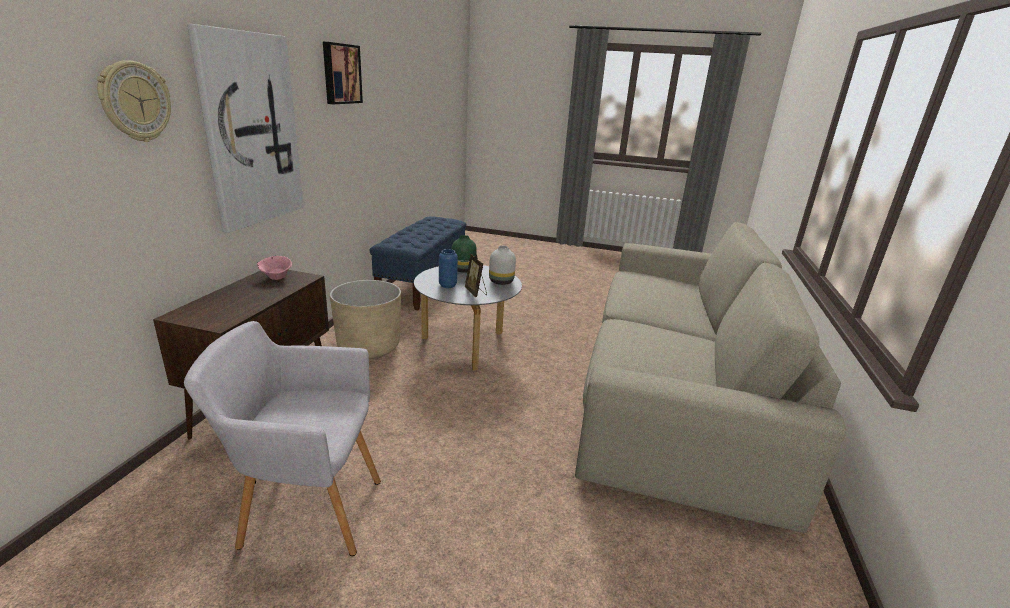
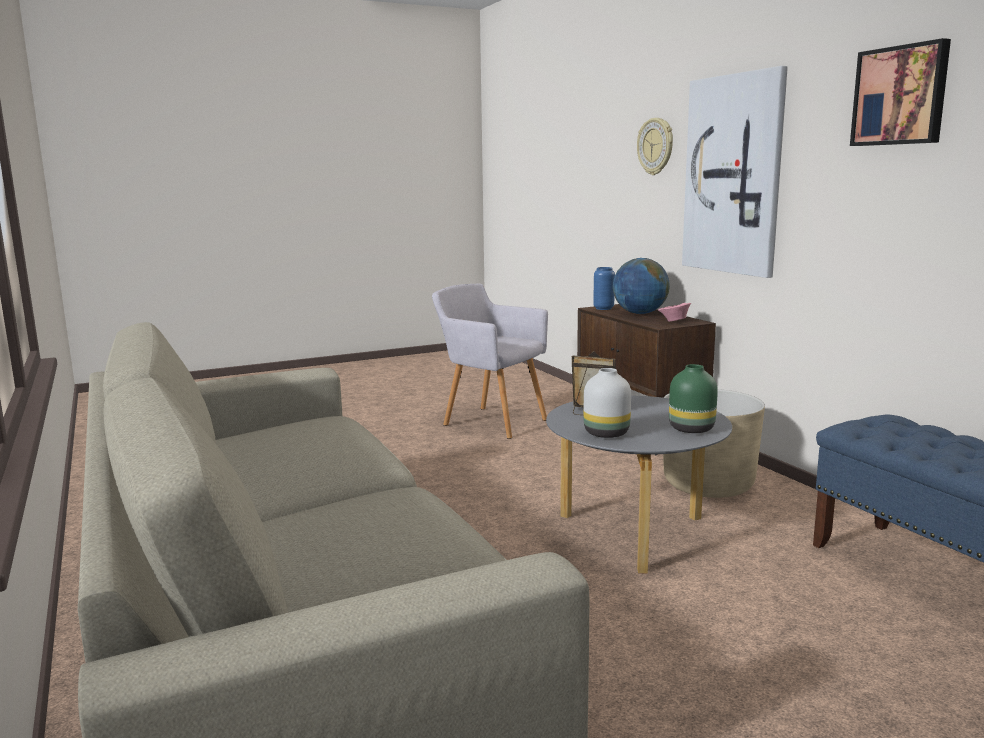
camera: 140 degrees right, 10 degrees down
(242, 296) = (640, 313): none -> globe
(306, 510) = (491, 421): grey armchair -> grey armchair turned 105 degrees counterclockwise
(447, 285) = (639, 408): blue vase -> blue vase (603, 308)

